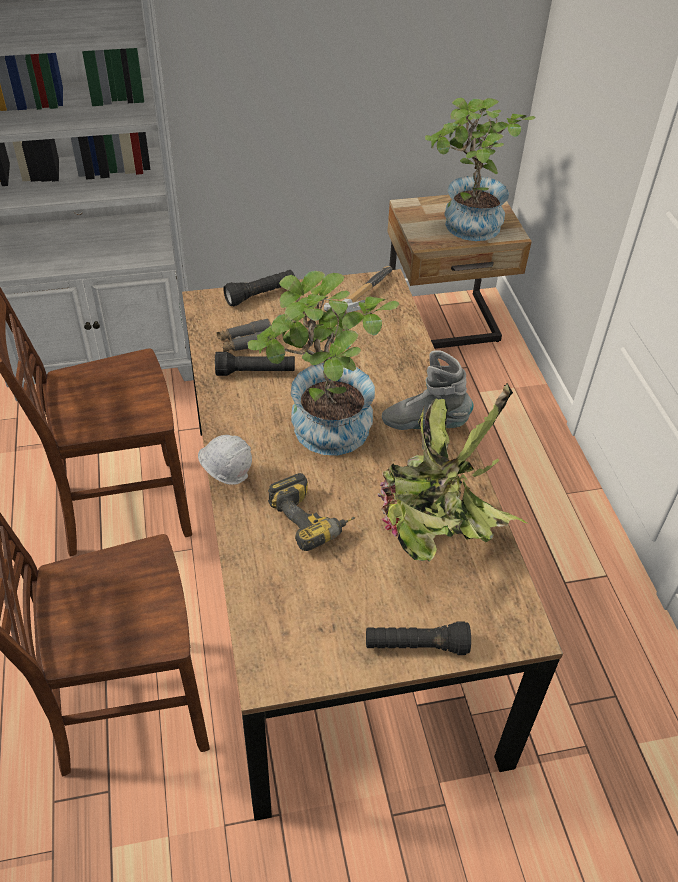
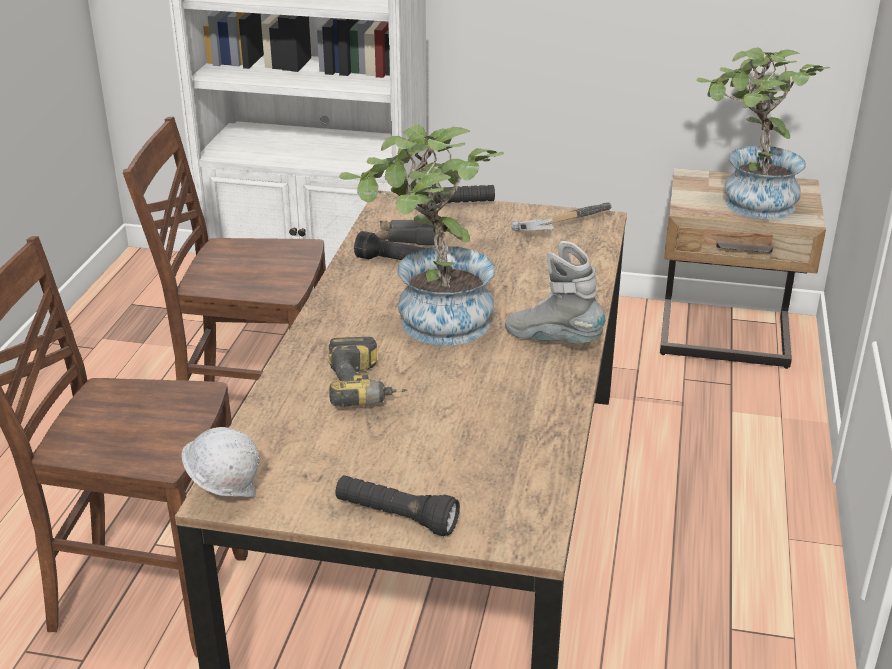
camera: 25 degrees right, 15 degrees down
(226, 480) = (303, 338): white hard hat -> white hard hat (225, 494)
(435, 533) = (493, 431): potted plant -> none

